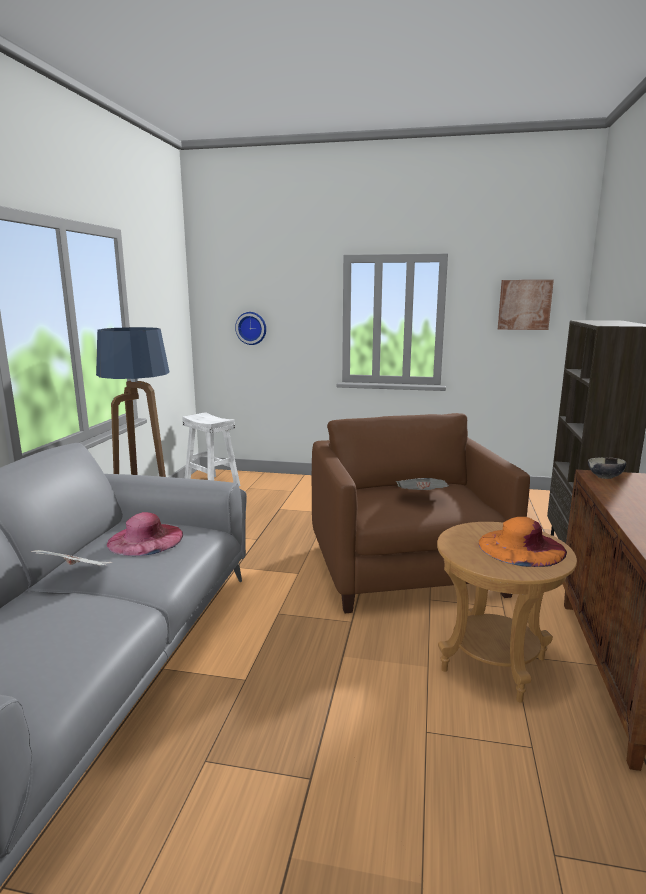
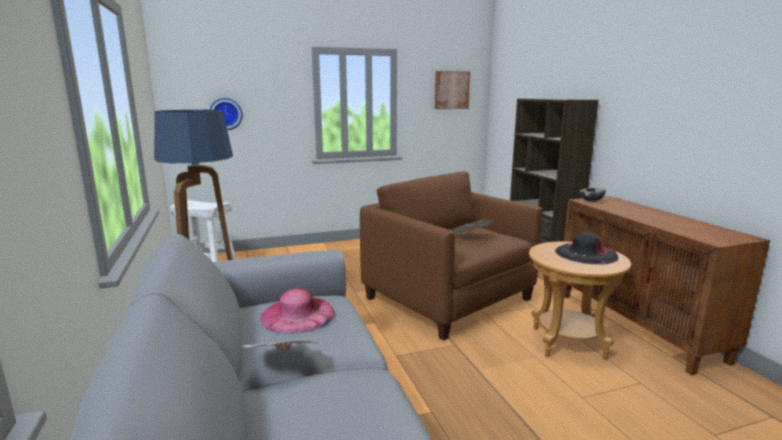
camera: 30 degrees left, 0 degrees up
(521, 547) = (586, 253): orange hat -> black hat

